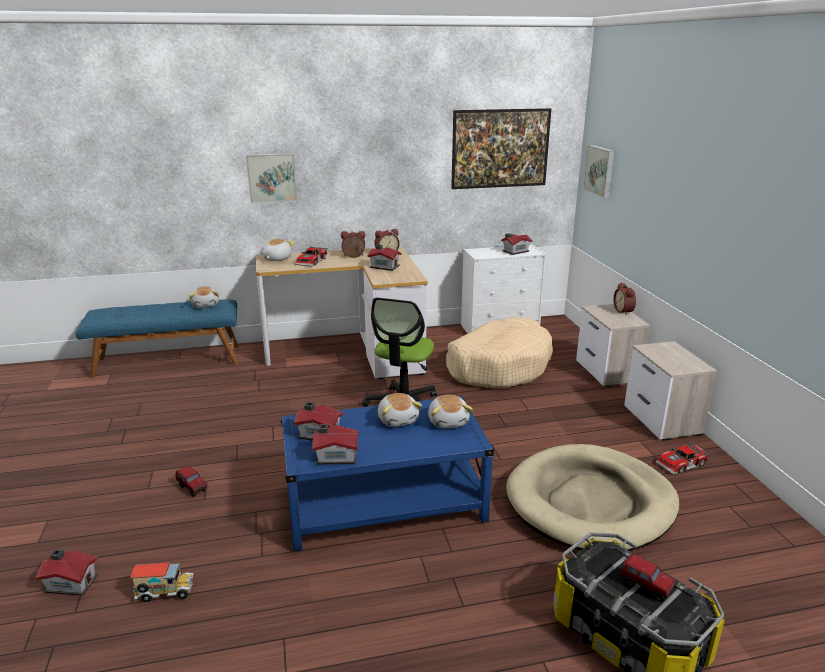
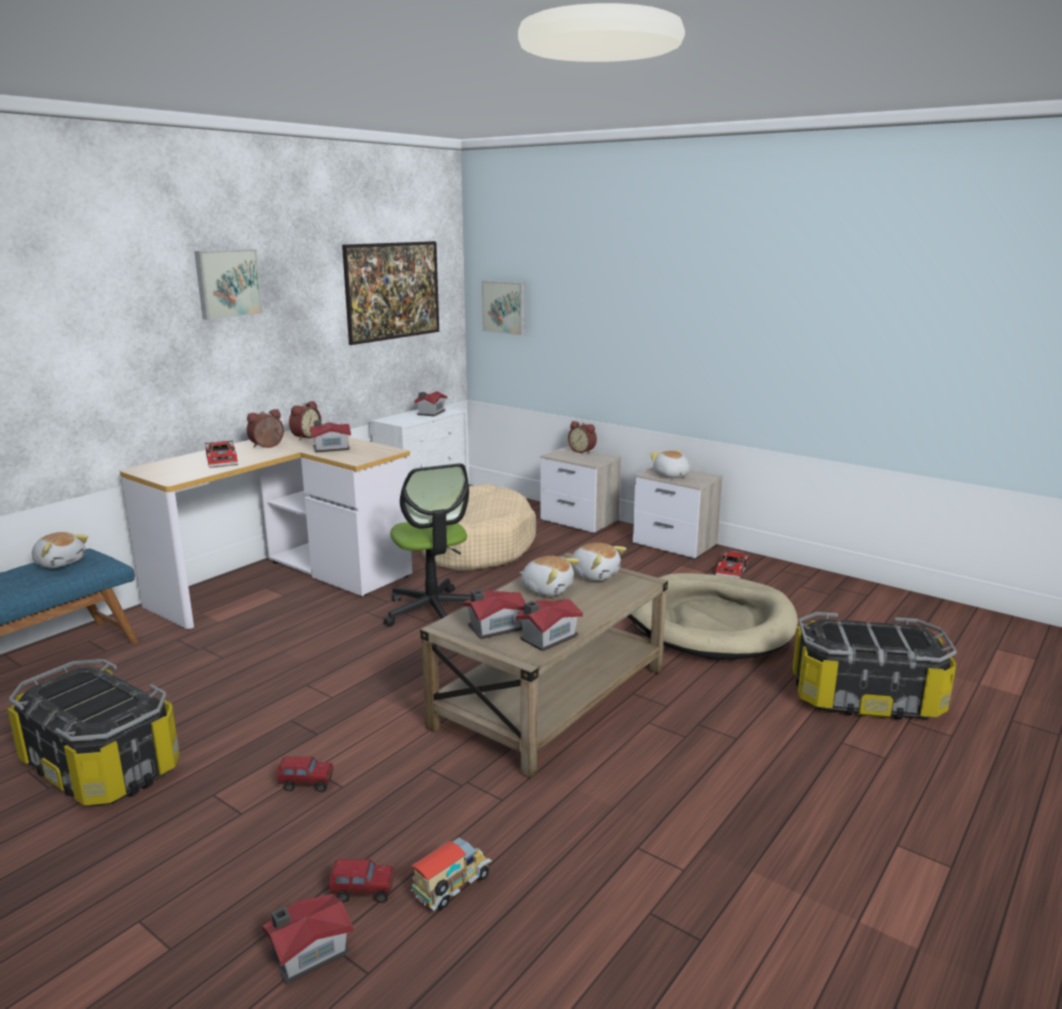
camera: 40 degrees left, 5 degrees down
(137, 430) = (102, 765): none -> storage box
(271, 177) = (129, 348): picture -> picture (227, 283)
(276, 259) = (163, 468): plush toy -> plush toy (671, 475)
(385, 503) = (551, 698): blue coffee table -> beige coffee table
(645, 587) = (881, 636): toy truck -> toy truck (363, 893)

